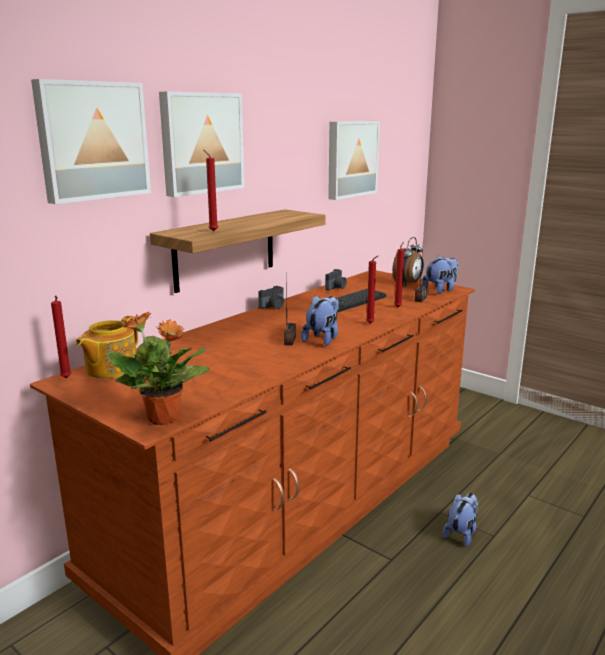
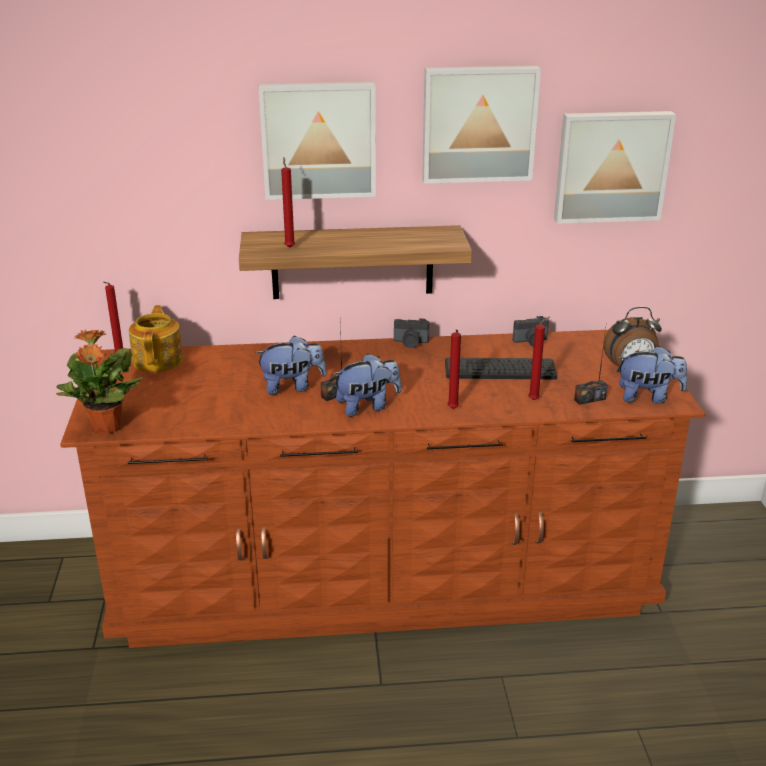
camera: 45 degrees right, 10 degrees up
(92, 141) = (173, 135): picture -> picture (478, 123)
(110, 369) = (159, 360): teapot -> teapot turned 105 degrees clockwise
(461, 533) = (487, 710): plush toy -> plush toy (292, 387)

